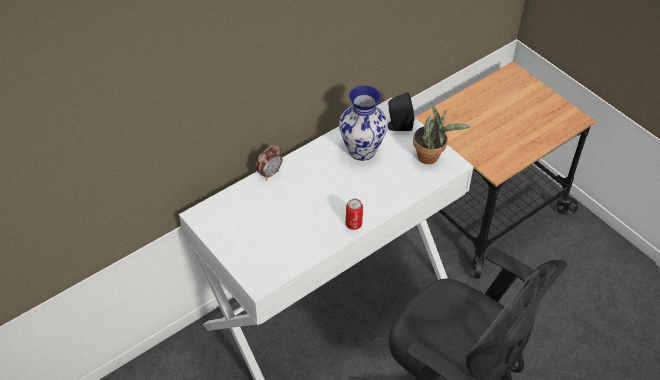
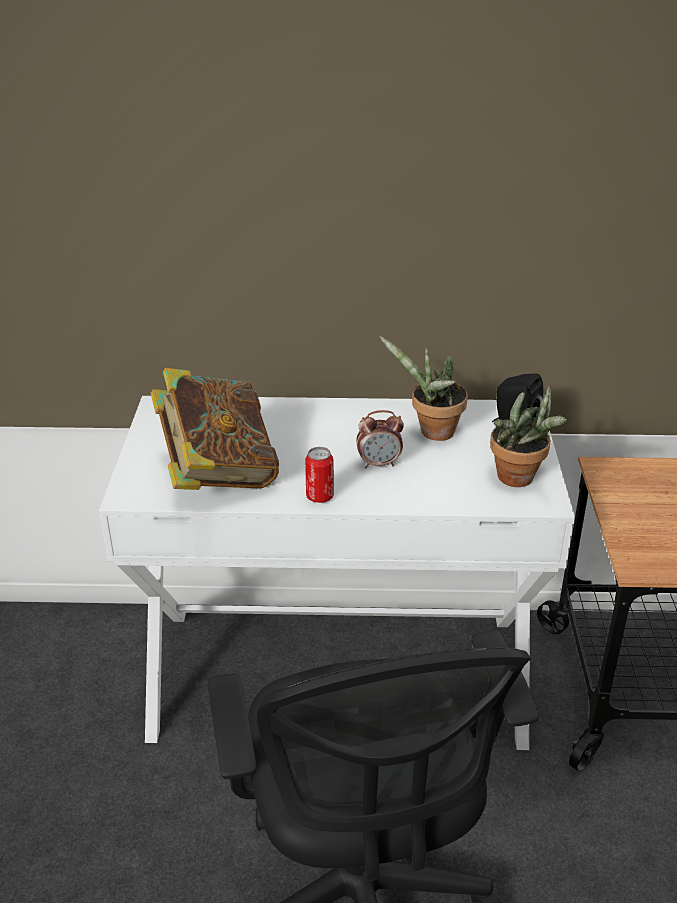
camera: 40 degrees right, 15 degrees down
(270, 173) = (288, 405): alarm clock -> alarm clock (379, 464)
(287, 241) = (217, 473): none -> book
(362, 150) = (432, 432): vase -> potted plant

